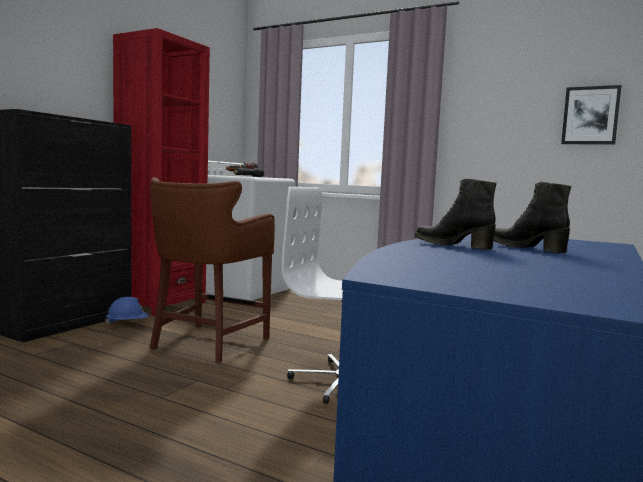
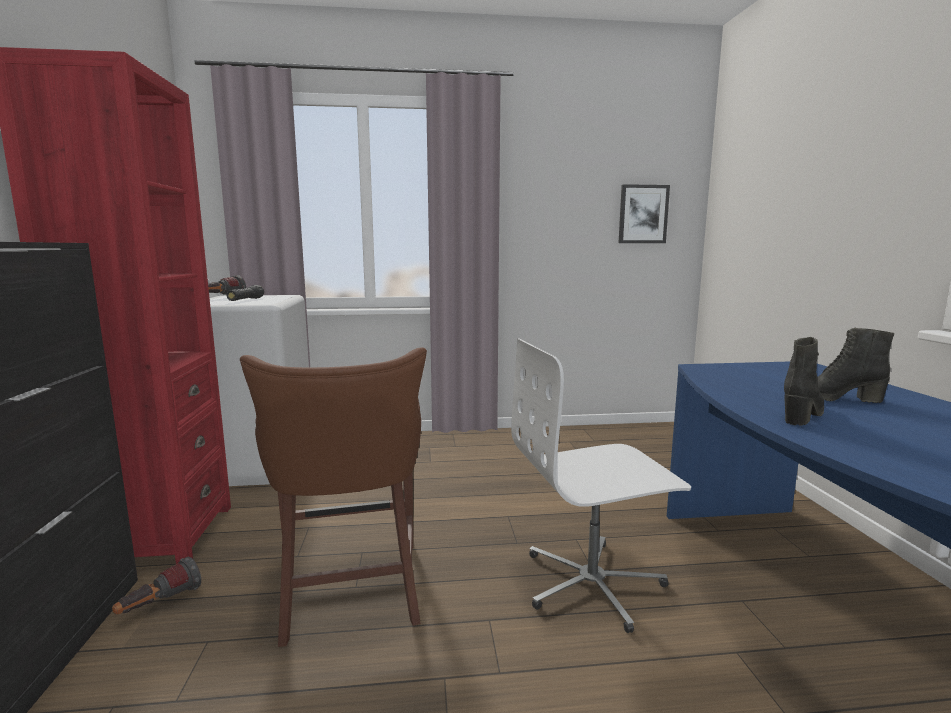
camera: 35 degrees left, 5 degrees up
(127, 323) = (159, 605): blue hard hat -> flashlight
(453, 245) = (801, 414): black boot -> black boot turned 135 degrees clockwise

